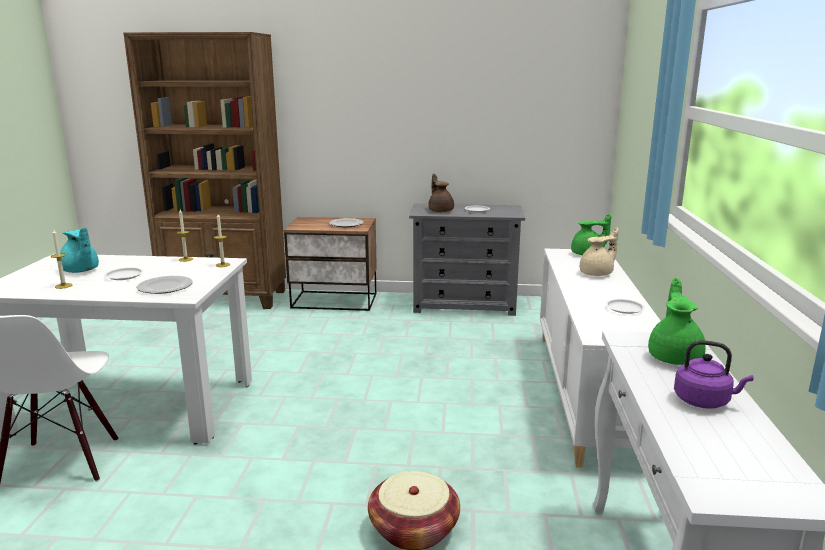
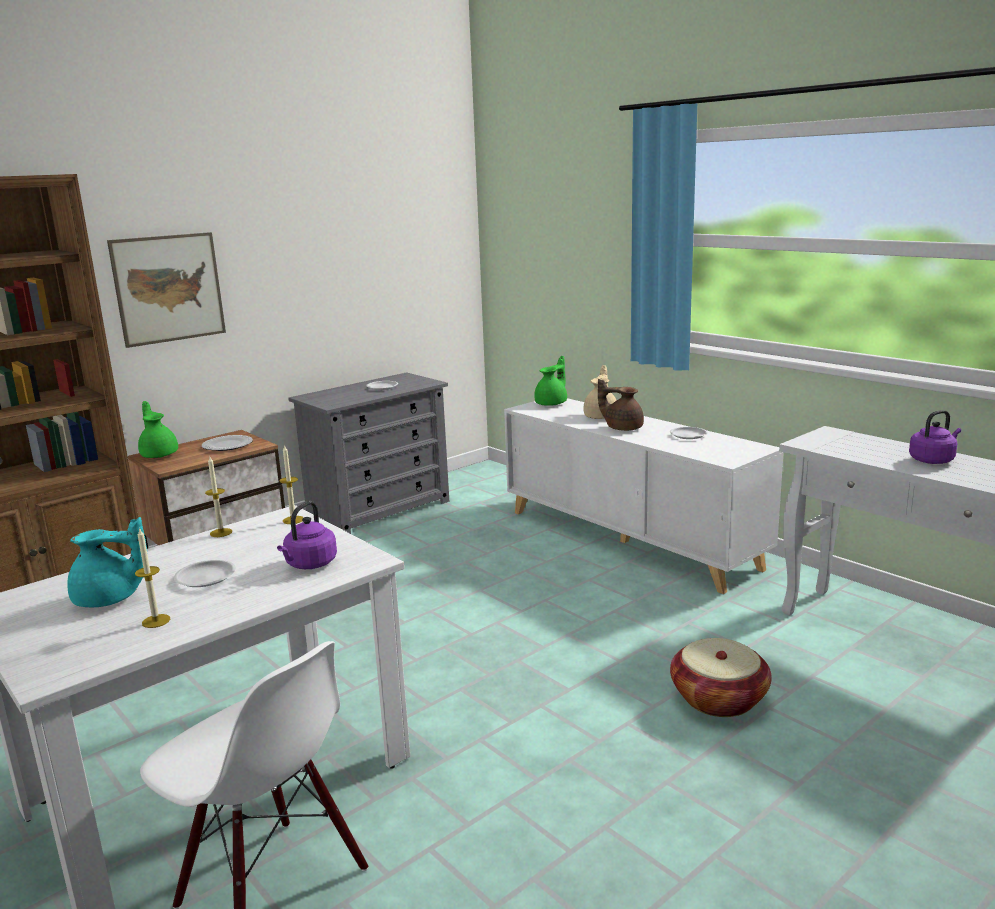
camera: 45 degrees left, 0 degrees up
(164, 287) = (309, 564): plate -> purple kettle
(340, 113) = (169, 288): none -> picture
(440, 210) = (345, 397): brown teapot -> brown teapot (622, 428)
(675, 357) = (856, 443): green teapot -> green teapot (159, 454)

